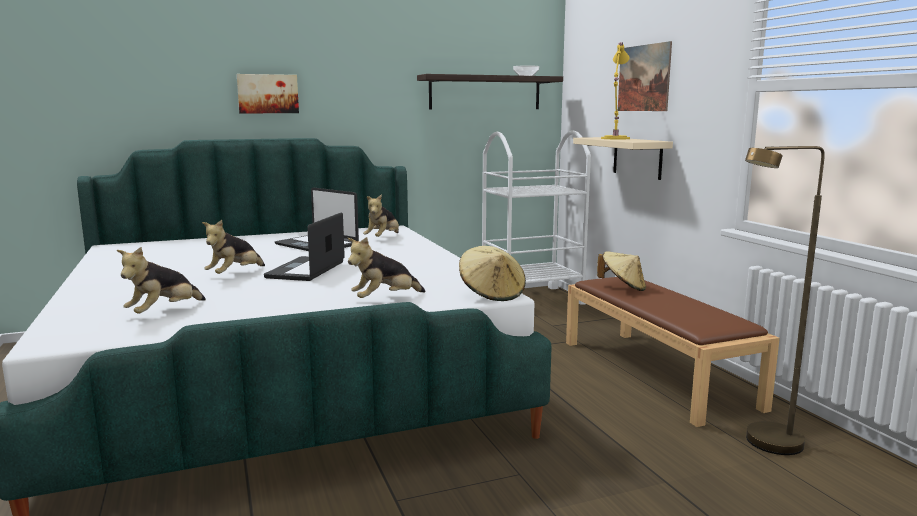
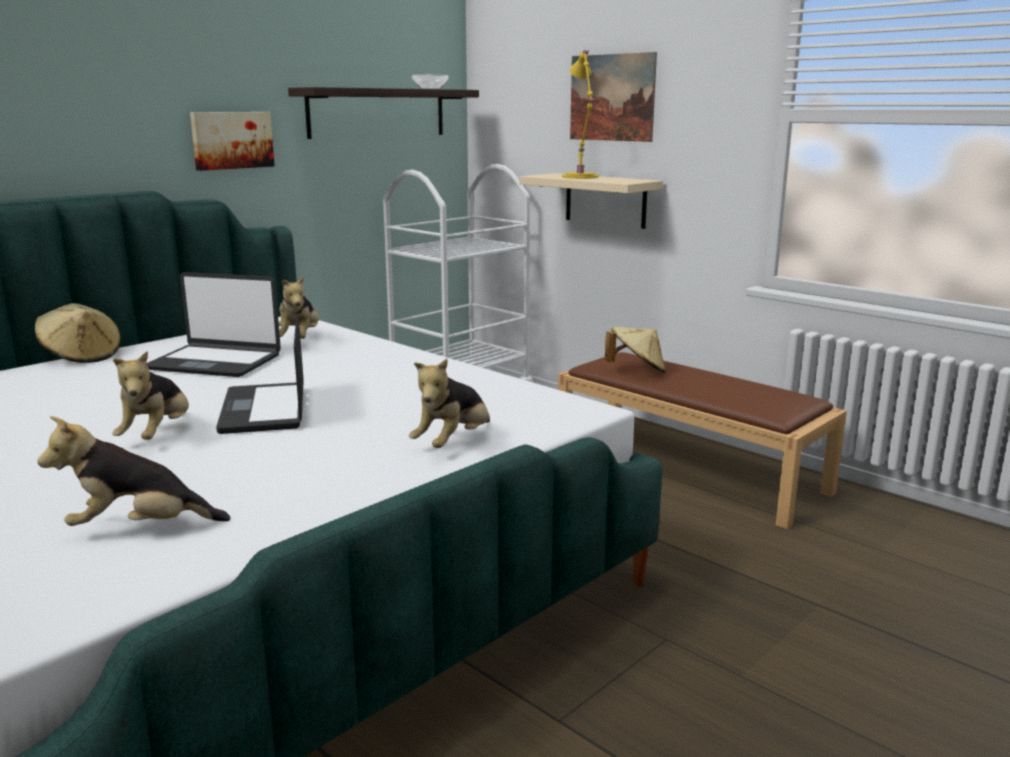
camera: 25 degrees left, 5 degrees up
(164, 312) = (139, 528): plush toy -> plush toy turned 75 degrees clockwise
(268, 94) = (65, 120): picture -> picture (231, 140)
(492, 294) = (575, 411): beige hat -> beige hat (82, 356)
(764, 445) = (865, 536): brown floor lamp -> none

